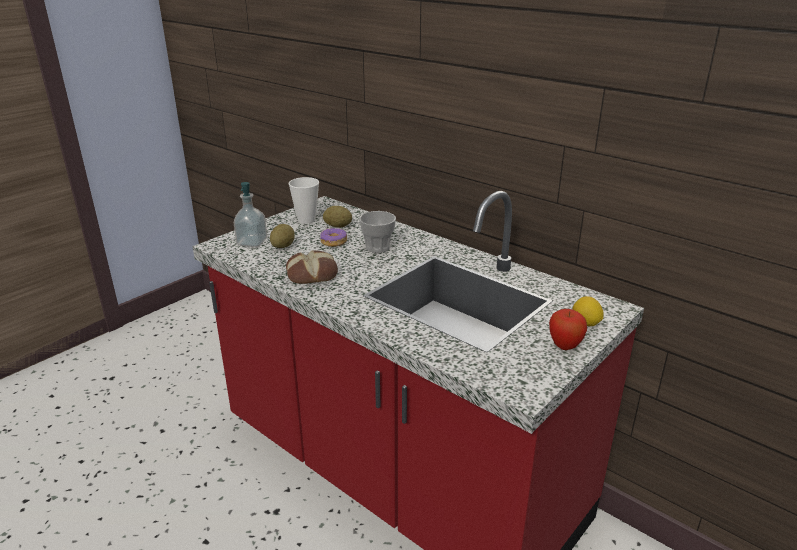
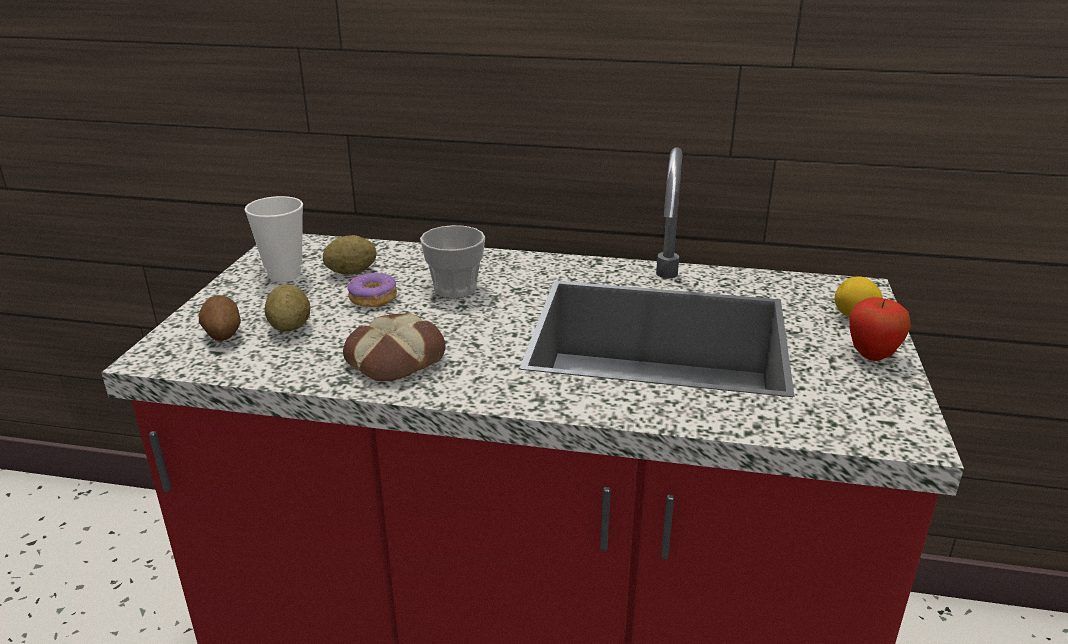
camera: 30 degrees left, 0 degrees up
(252, 242) = (222, 335): soap dispenser -> potato

